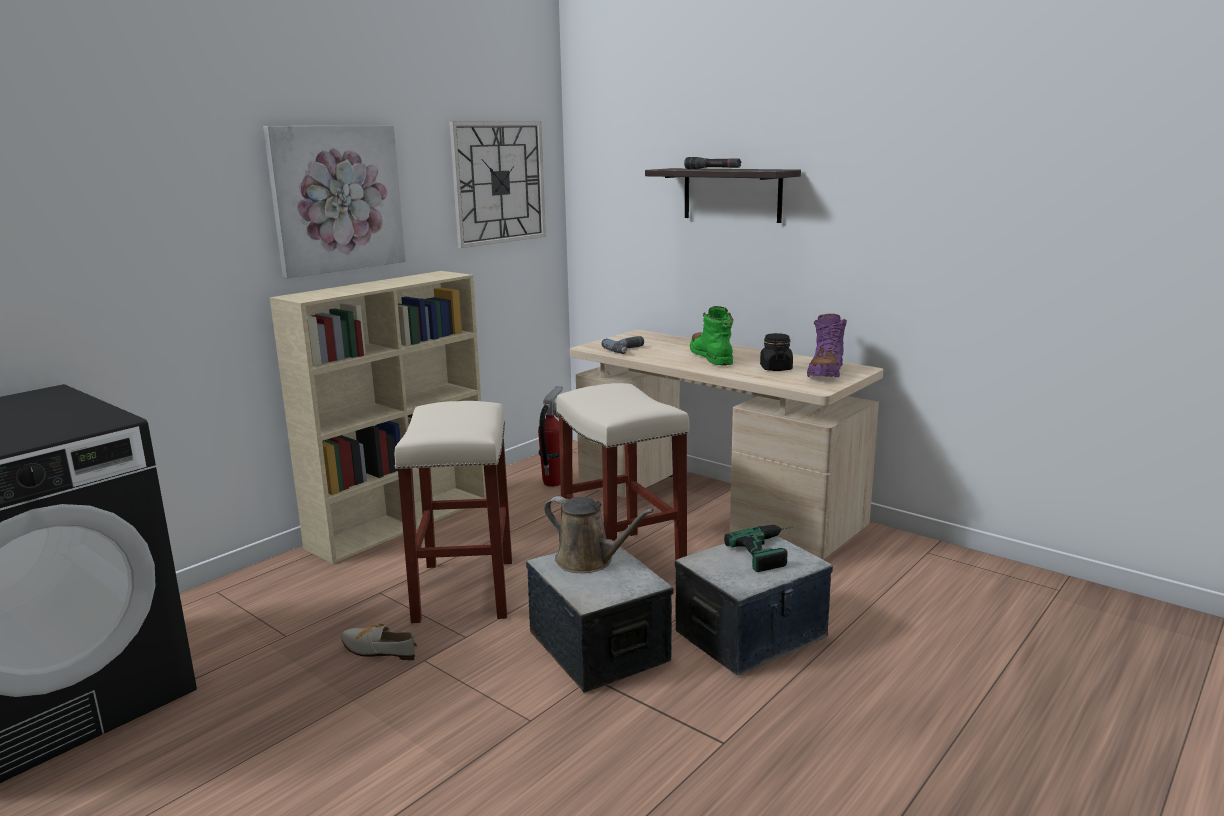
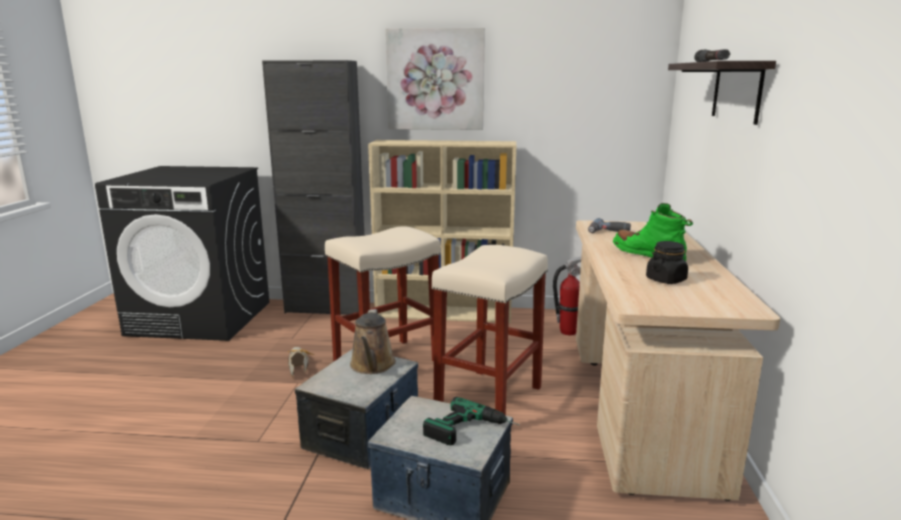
camera: 55 degrees right, 0 degrees up
(236, 587) = (326, 308): none -> black cabinet
(498, 182) = (590, 76): wall clock -> none
(711, 357) = (648, 255): green boot -> green boot turned 75 degrees counterclockwise
(826, 372) = (699, 299): purple boot -> none

